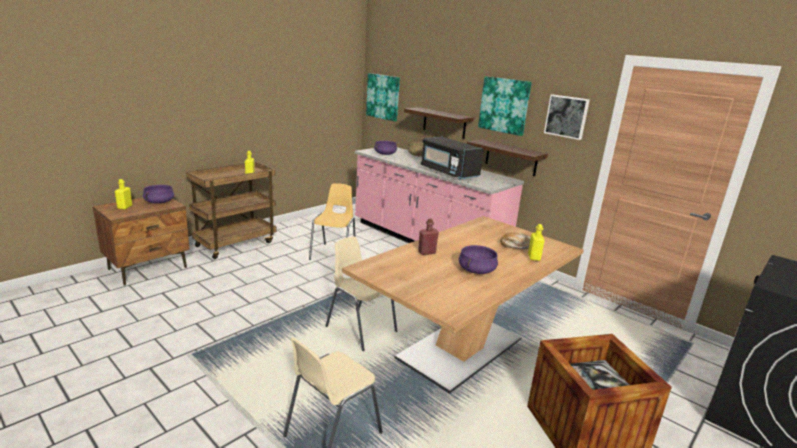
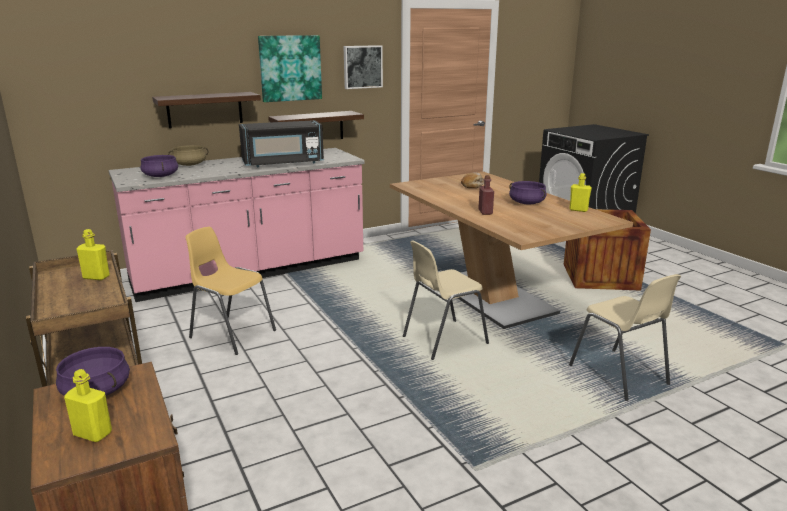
camera: 70 degrees left, 0 degrees up
(383, 97) = (63, 95): picture -> none
(534, 257) = (499, 185): yellow bottle -> yellow bottle (578, 210)

